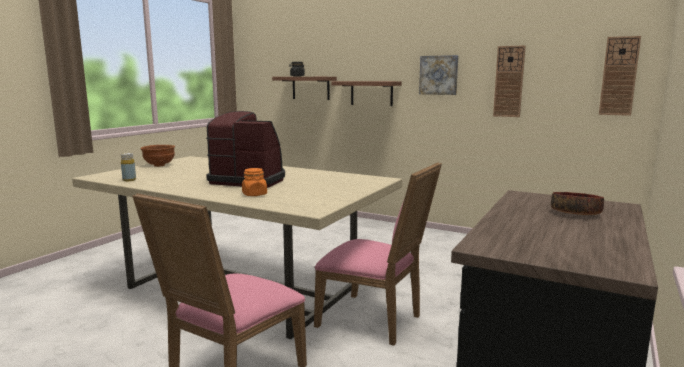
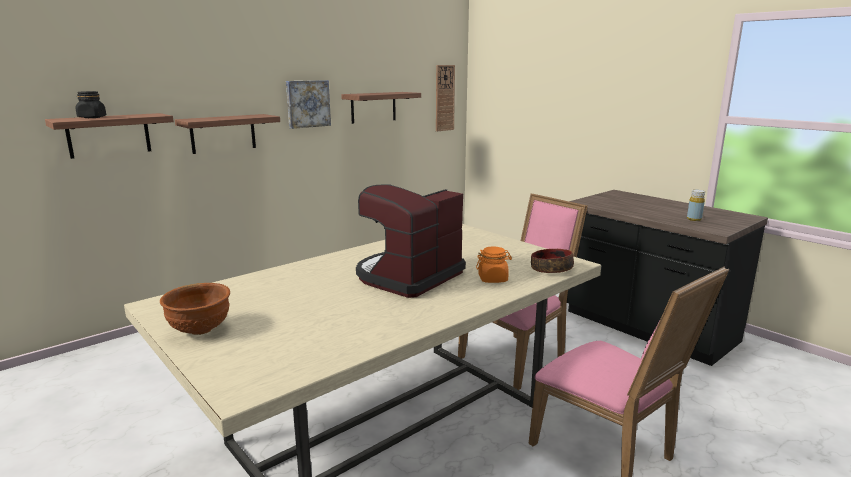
camera: 70 degrees left, 5 degrees up
(129, 180) = (323, 354): yellow bottle -> yellow bottle (694, 219)
(509, 81) = (373, 107): wall clock -> shelf
(576, 213) = (637, 202): bowl -> bowl (551, 269)

